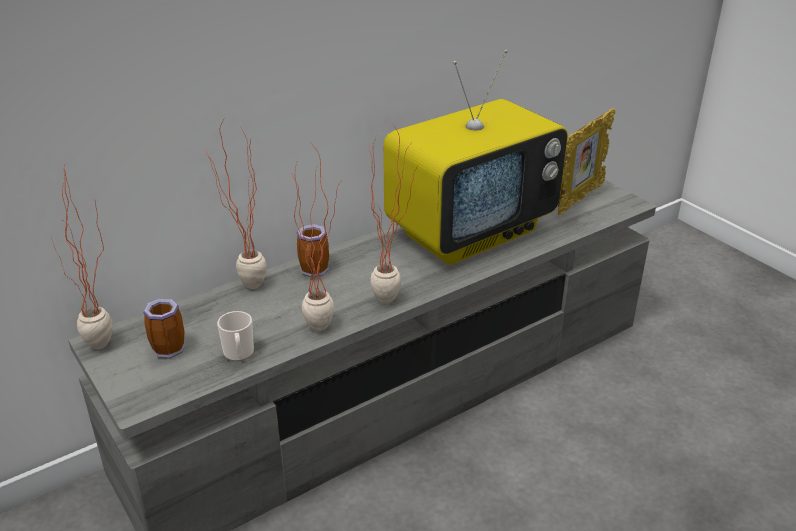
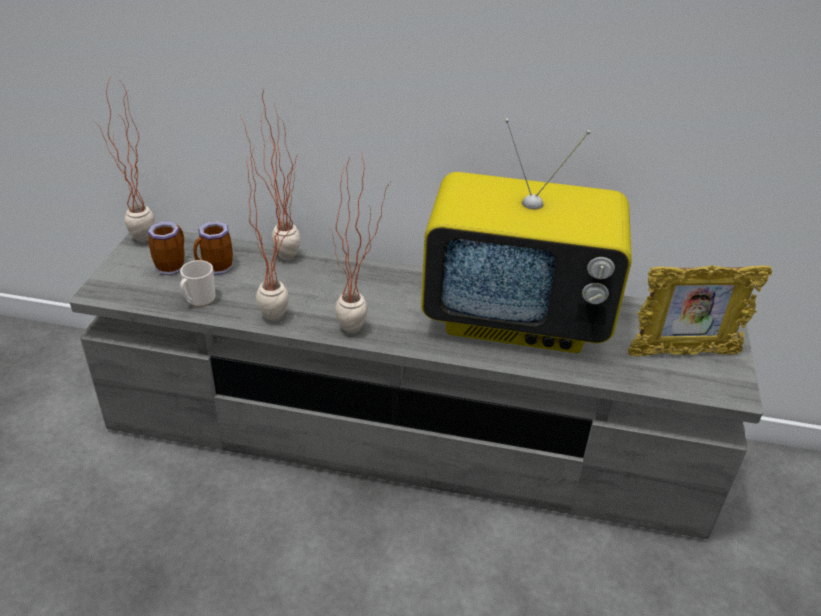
camera: 45 degrees right, 5 degrees up
(315, 271) = (342, 273): mug -> mug (216, 269)

